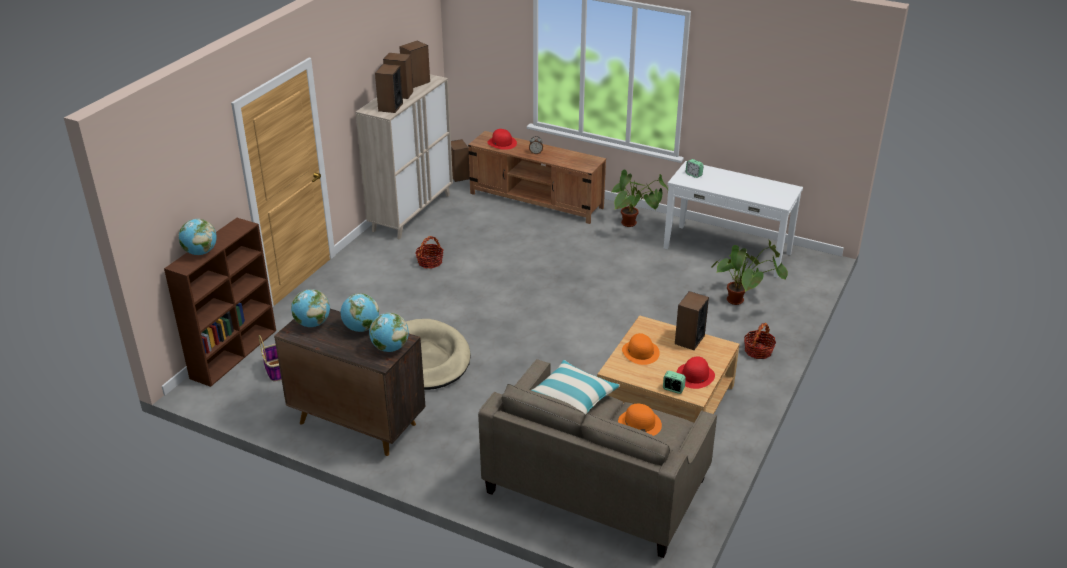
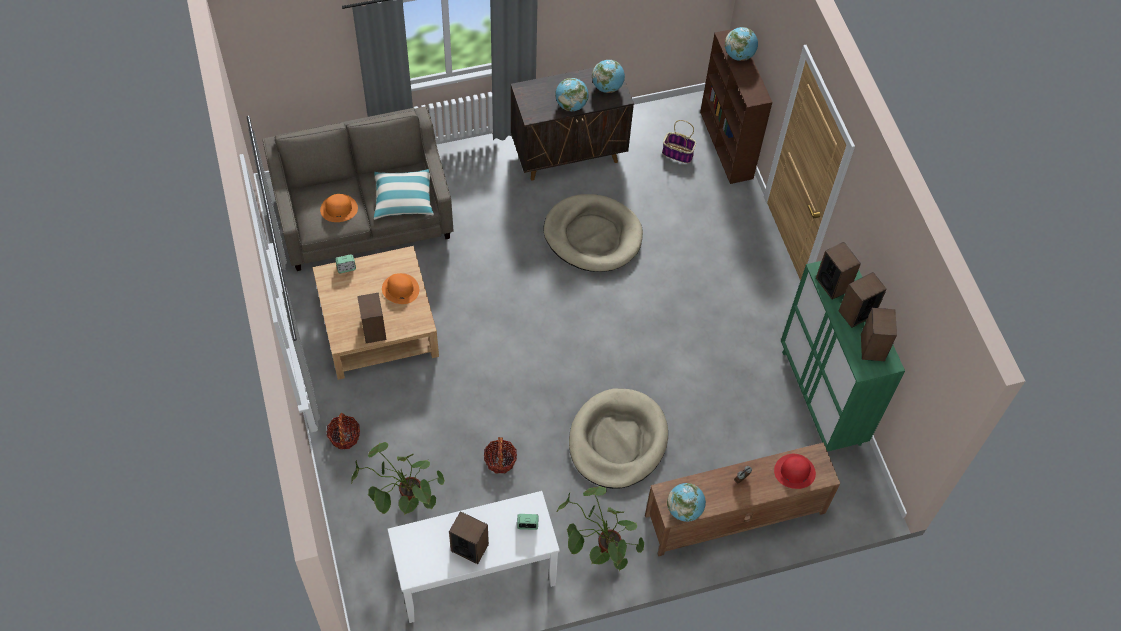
camera: 135 degrees right, 25 degrees up
(390, 348) = (531, 103): globe -> globe (684, 509)
(411, 212) = (821, 398): beige cabinet -> green cabinet
(430, 262) = (719, 342): basket -> basket (500, 461)
(459, 176) = (857, 496): speaker -> speaker (469, 547)
(563, 256) = (617, 441): none -> beige dog bed
(695, 376) = (340, 293): red hat -> none

